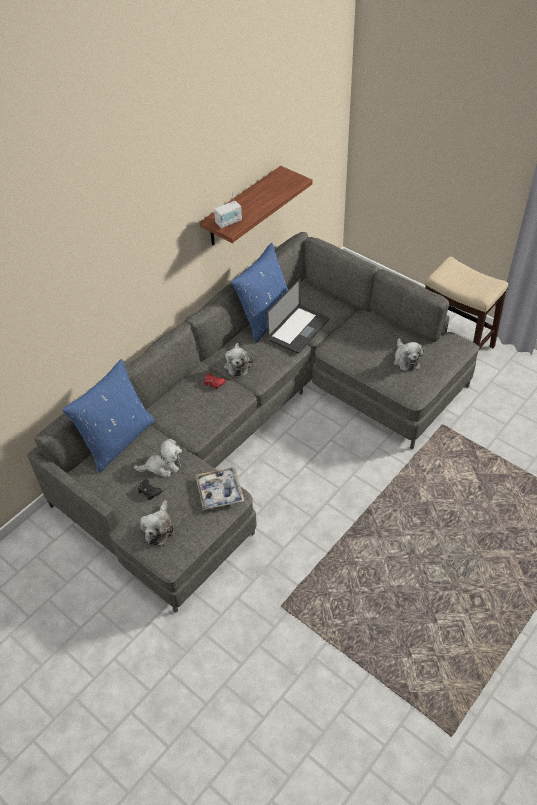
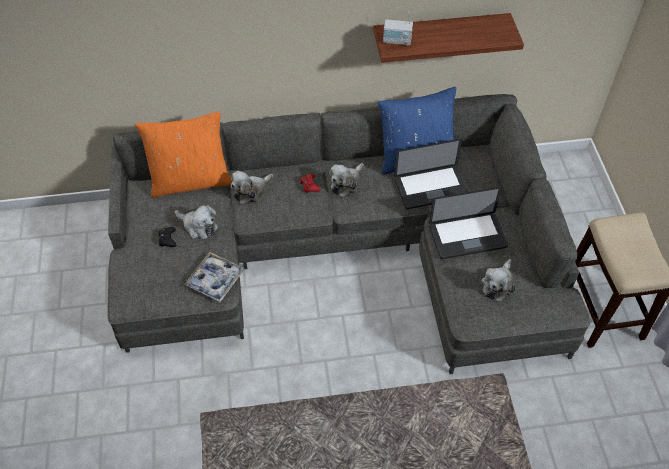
camera: 40 degrees right, 5 degrees up
(118, 440) = (191, 181): blue pillow -> orange pillow
(159, 528) = (143, 274): plush toy -> plush toy (251, 191)
(356, 344) = (467, 237): none -> laptop

